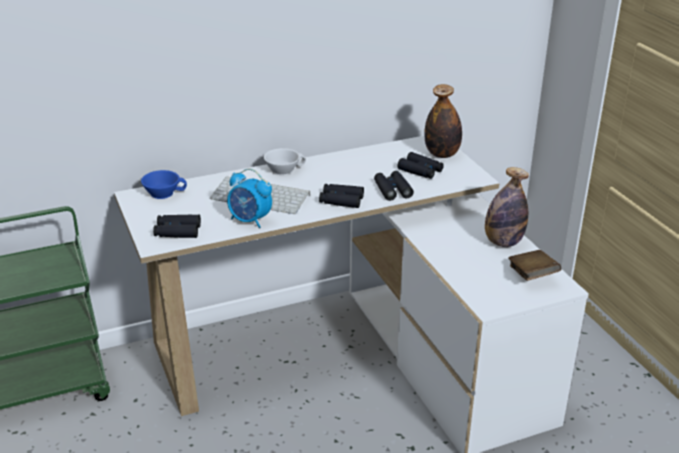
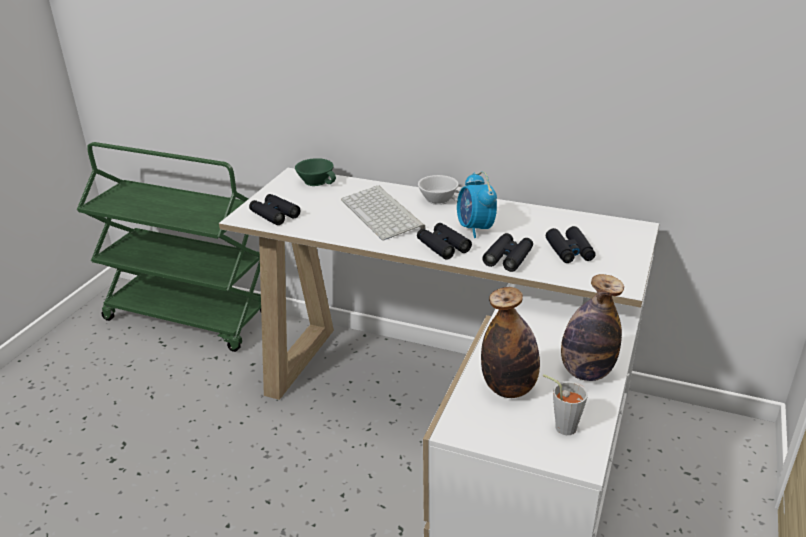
camera: 45 degrees right, 0 degrees up
(163, 192) = (317, 181): blue cup -> green cup
(250, 221) = (339, 230): alarm clock -> alarm clock (475, 229)
(442, 154) = (622, 245): bottle -> bottle (509, 388)
(532, 276) = (561, 425): brown book -> grey cup

